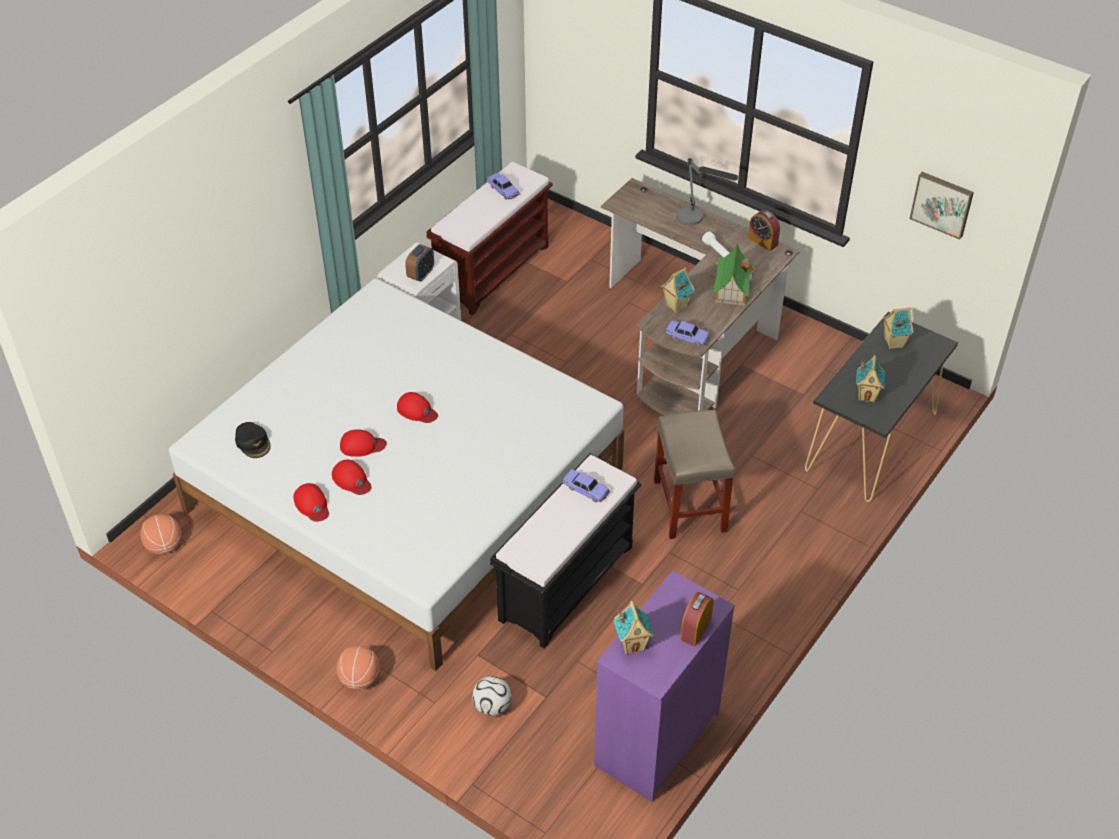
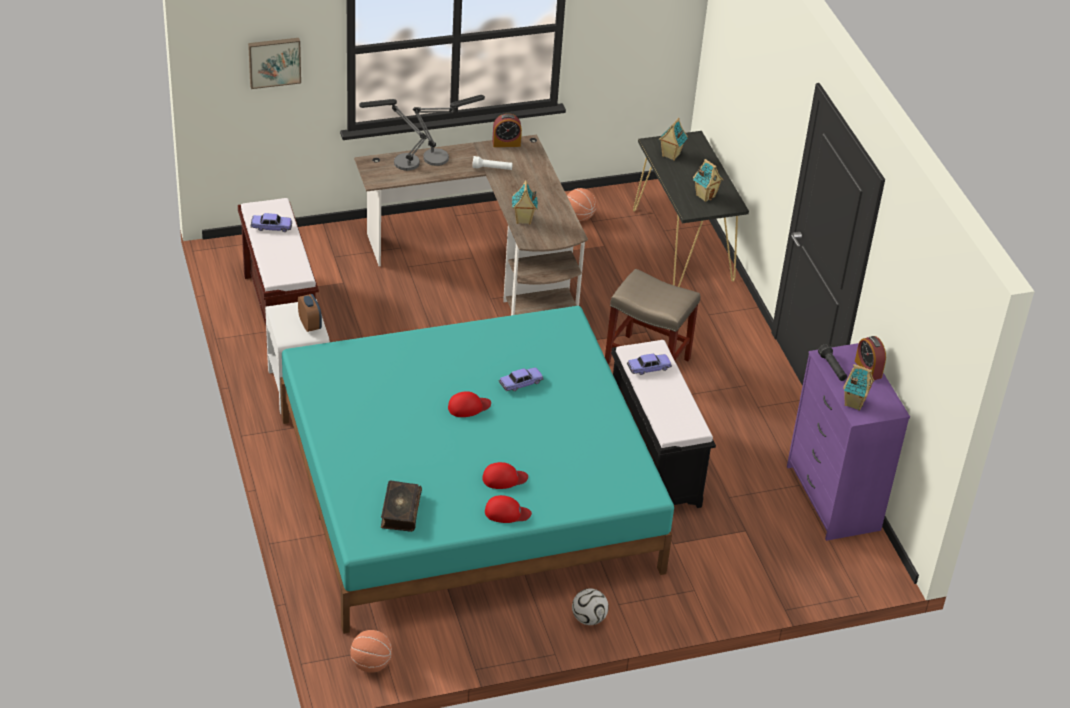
camera: 55 degrees left, 5 degrees down
(253, 443) = (400, 511): black cap -> book
(360, 679) = (632, 618): basketball -> basketball (579, 217)
(362, 445) = (473, 454): red cap -> none
(406, 489) = (468, 492): white bed -> turquoise bed
(492, 707) = (727, 562): football -> football (588, 619)
(656, 202) = (398, 163): none -> table lamp
(666, 601) = (832, 368): none -> black flashlight
(686, 337) = (561, 234): toy car -> toy car (521, 383)
(732, 288) = (537, 185): toy house -> none
(942, 204) = (644, 31): picture -> picture (274, 61)

